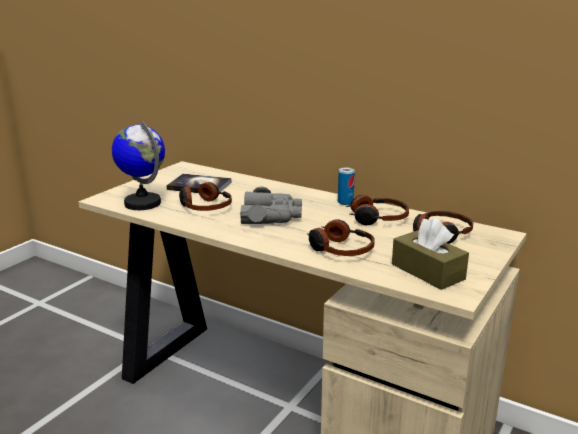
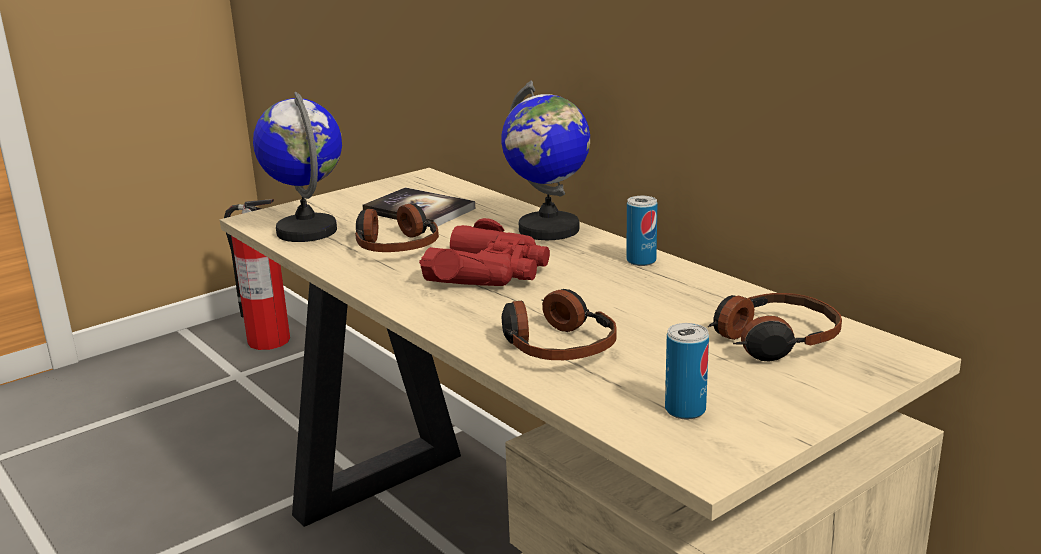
camera: 20 degrees right, 0 degrees up
(47, 279) = (267, 340): none -> fire extinguisher
(271, 216) = (490, 272): grey binoculars -> red binoculars
(282, 190) = (548, 230): none -> globe
(377, 218) = (674, 296): headphones -> none
(427, 272) = (685, 410): brown tissue box -> can

